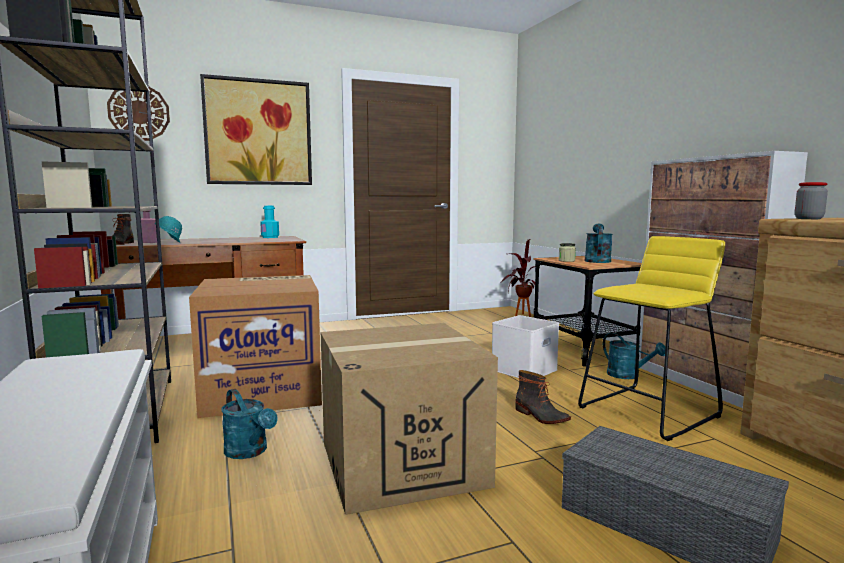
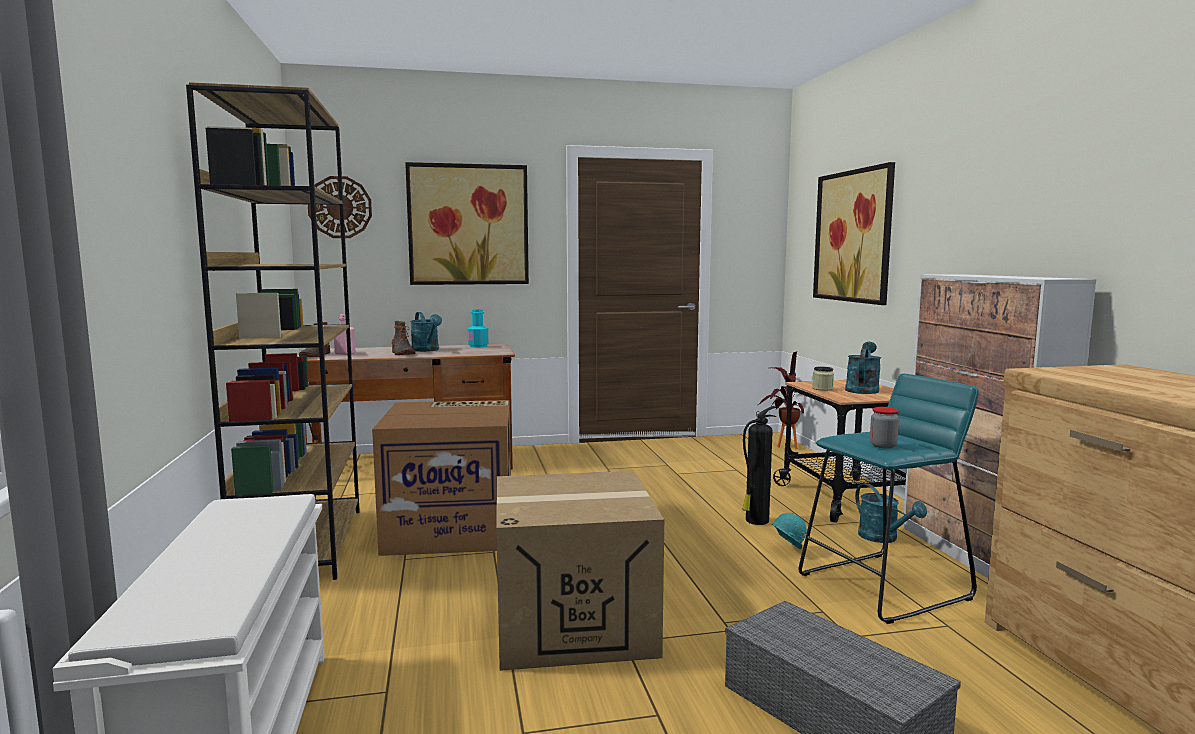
camera: 10 degrees right, 0 degrees up
(169, 243) = (365, 356): turquoise hard hat -> turquoise hard hat (786, 550)
(249, 452) = (422, 597): turquoise watering can -> turquoise watering can (427, 350)
(523, 369) = (756, 521): white storage box -> fire extinguisher
(540, 416) = (749, 582): boot -> boot (402, 353)
(577, 144) = (853, 236): none -> picture
(649, 412) = (884, 586): yellow stool -> turquoise stool
(808, 219) = (1064, 372): jar -> jar (883, 446)

